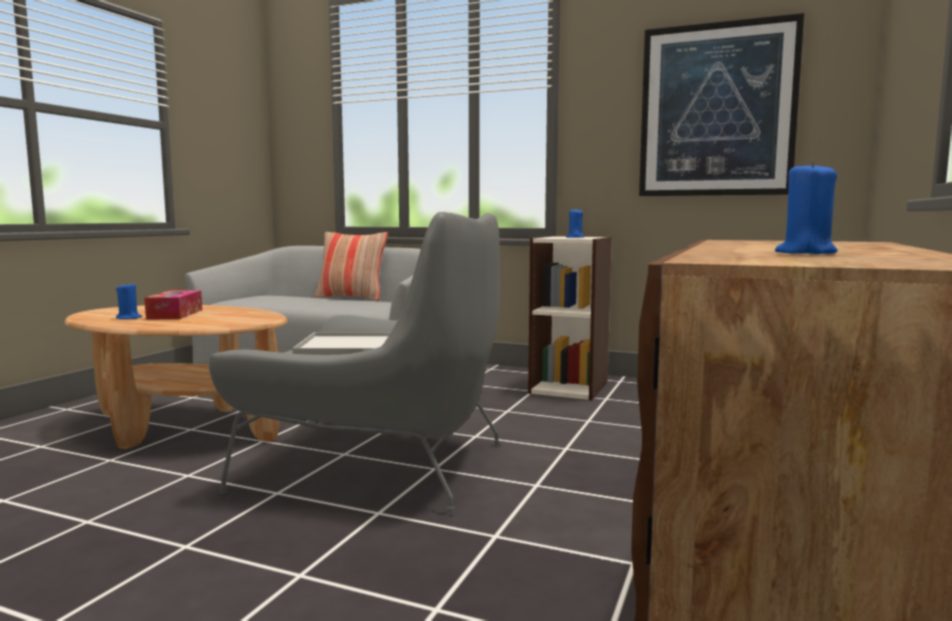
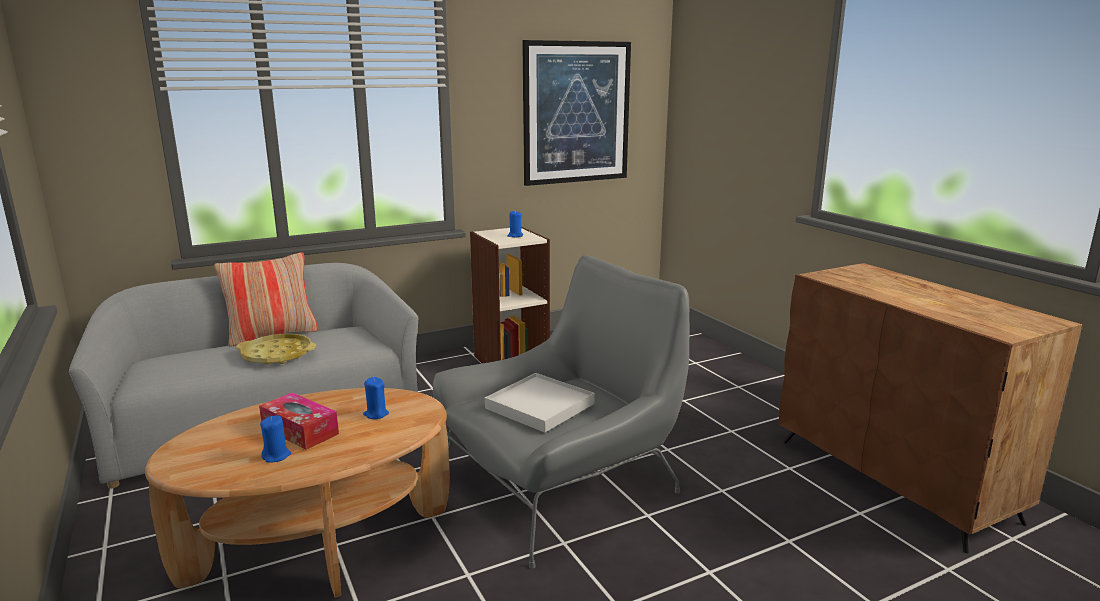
camera: 50 degrees left, 10 degrees up
(319, 303) = (277, 355): none -> yellow tray
(805, 253) = (966, 310): blue candle -> blue candle (376, 414)

